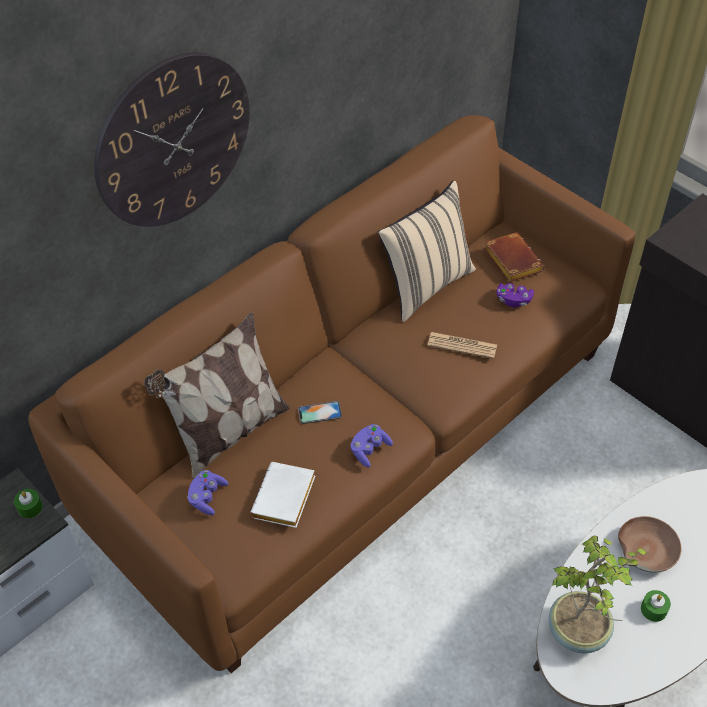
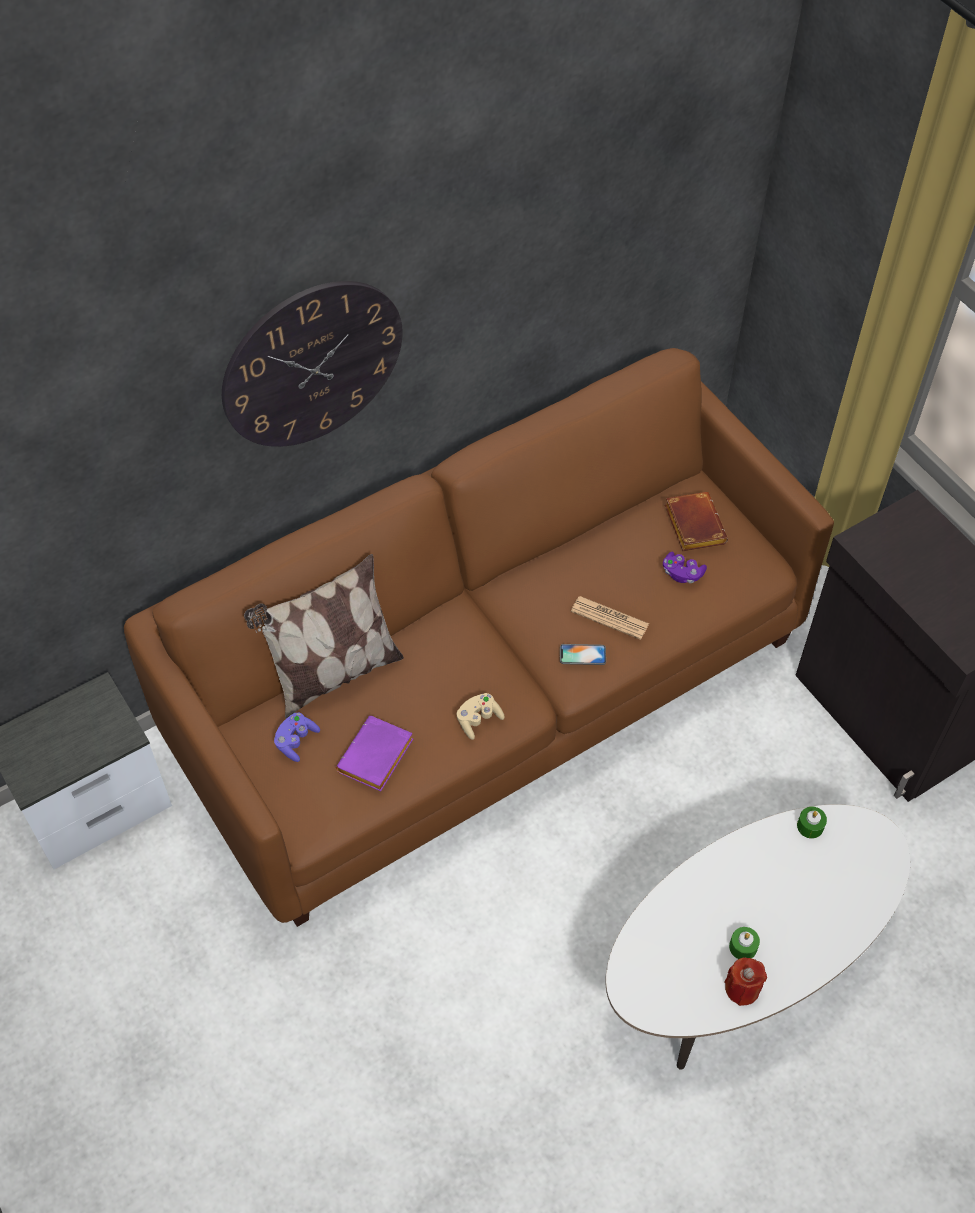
camera: 10 degrees right, 5 degrees up
(30, 507) = (114, 718): green candle -> green candle (810, 826)
(285, 500) = (376, 759): white book -> purple book
(319, 413) = (434, 669): phone -> phone (582, 655)
(369, 450) = (478, 720): purple game controller -> beige game controller
(425, 285) = (588, 538): beige pillow -> none
(579, 632) = (656, 955): potted plant -> none
(646, 549) = (755, 881): brown bowl -> none
(664, 647) = (742, 988): none -> red candle

